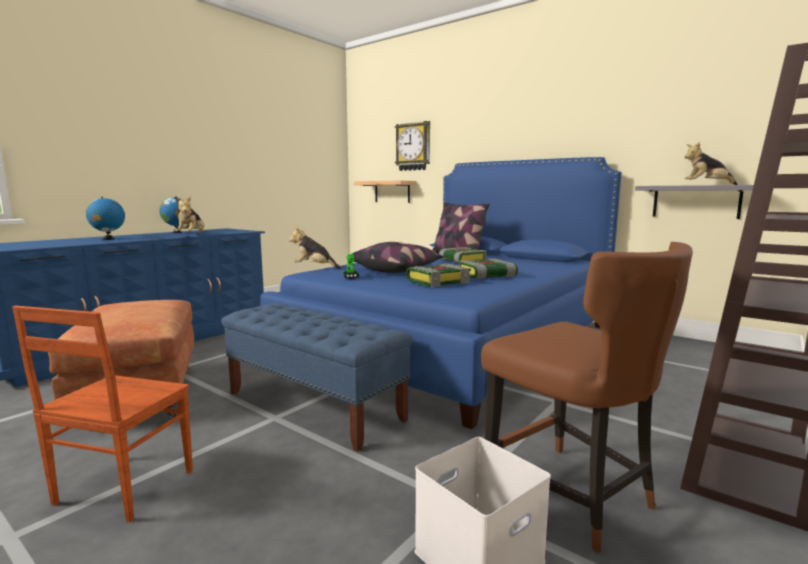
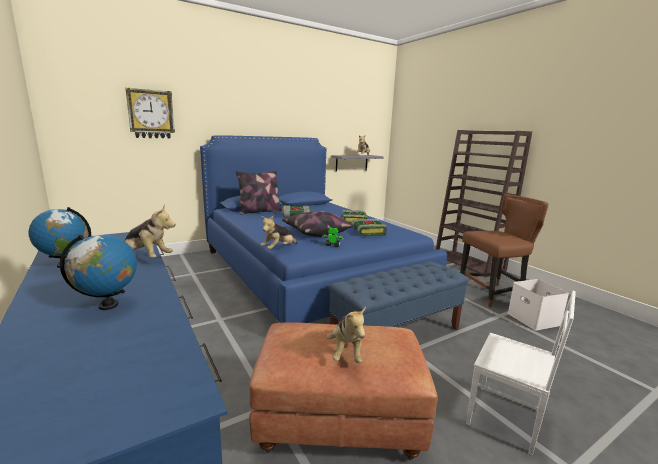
camera: 70 degrees left, 5 degrees up
(116, 312) = (346, 352): none -> plush toy
(122, 488) = (505, 419): brown chair -> white chair
(392, 192) = (124, 159): shelf -> none

